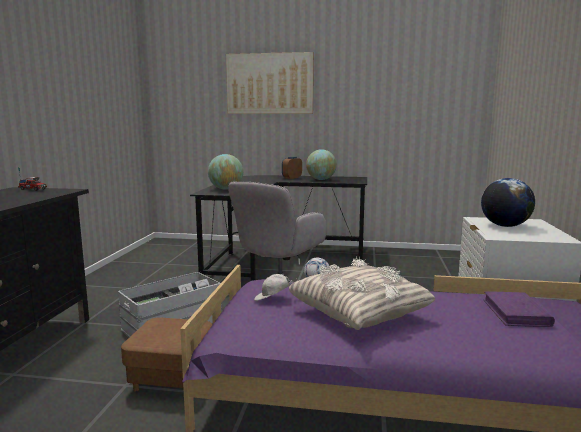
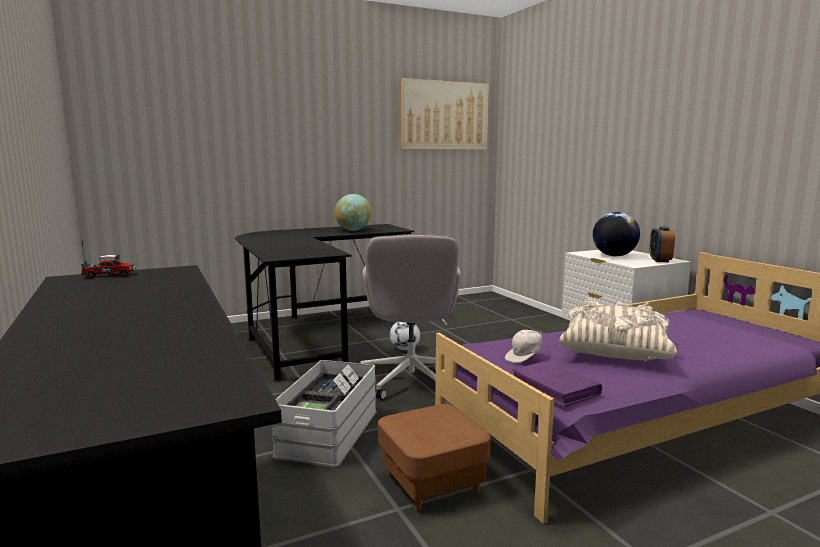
camera: 35 degrees left, 0 degrees up
(226, 189) = (286, 250): globe -> none
(269, 83) = (267, 111): picture -> picture (444, 115)
(291, 178) = (313, 231): alarm clock -> alarm clock (660, 260)
(516, 313) = (694, 324): purple book -> purple book (555, 387)

